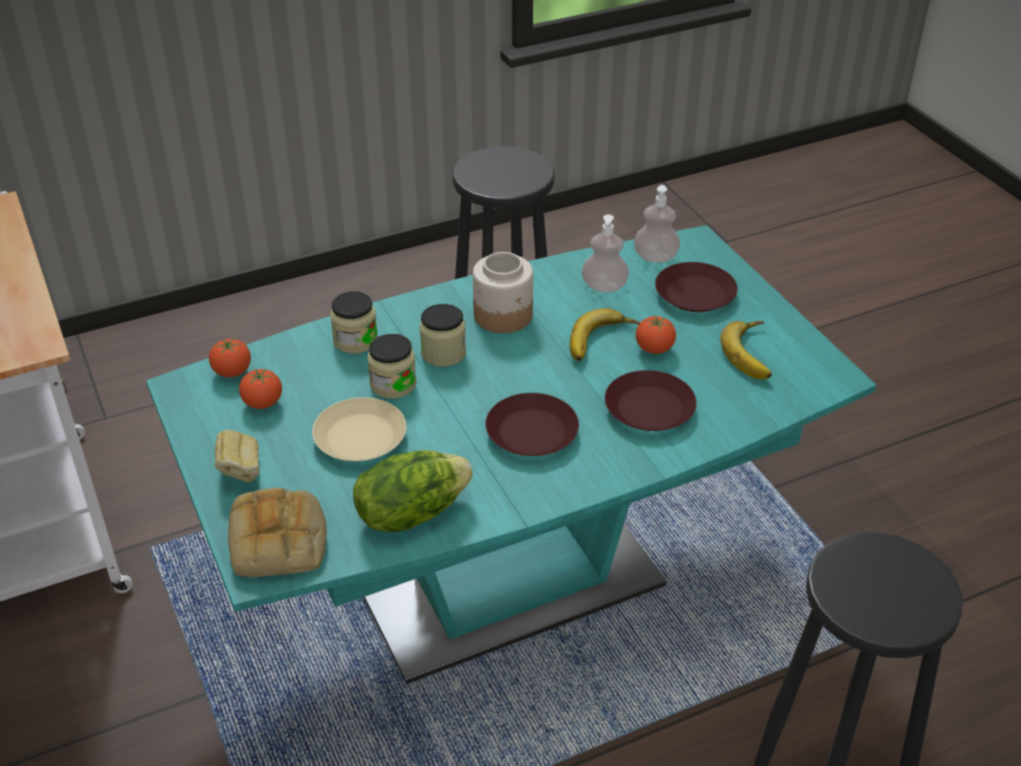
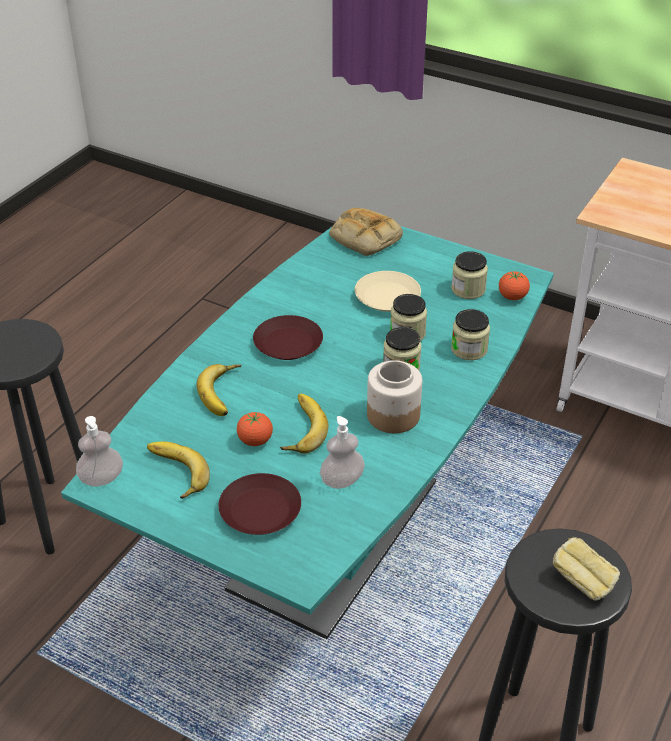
camera: 145 degrees right, 0 degrees up
(241, 473) = (426, 254): bread -> bread (582, 583)
(263, 403) = (468, 289): tomato -> jar
(411, 513) = (312, 275): lettuce -> none
(648, 408) = (224, 393): brown plate -> banana
(655, 257) = (325, 536): soap dispenser -> soap dispenser (102, 478)

